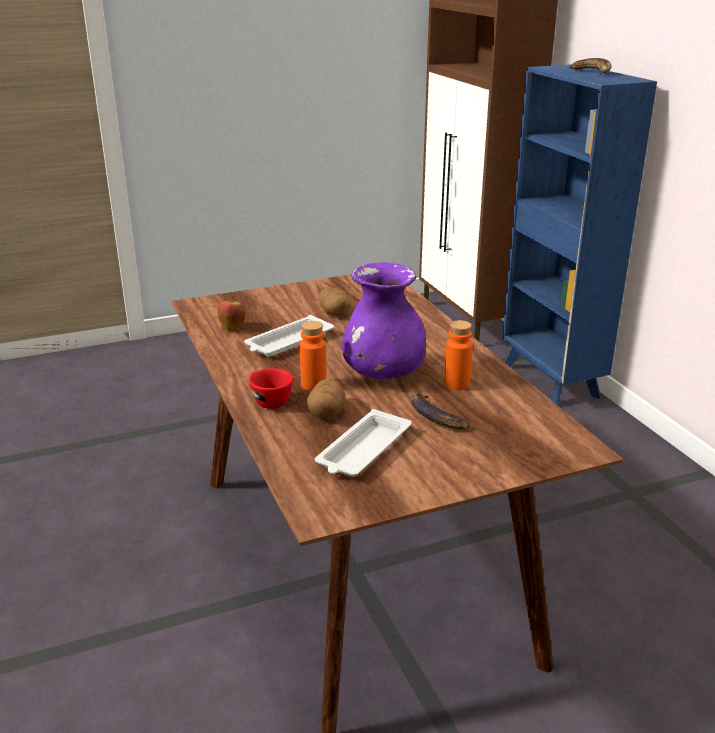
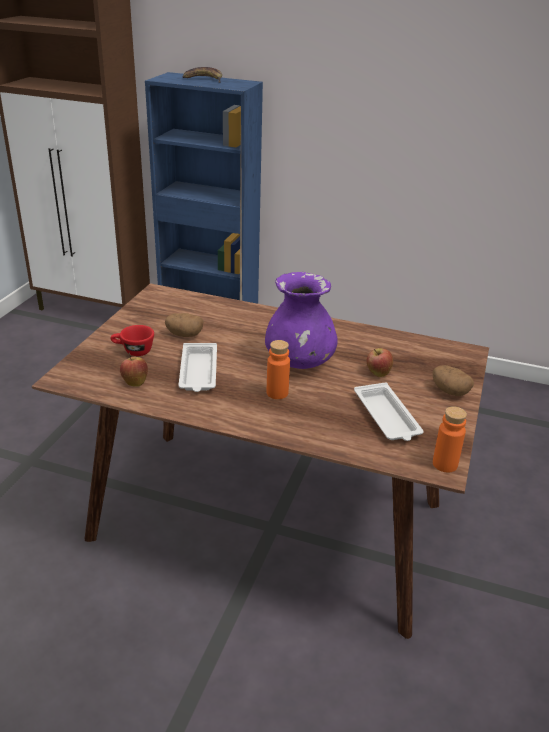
camera: 50 degrees left, 5 degrees up
(268, 400) = (273, 420): red cup -> red cup (133, 351)
(326, 412) = (322, 406): potato -> potato (449, 391)
(435, 416) = (378, 373): banana -> apple
(457, 384) = (349, 347): orange bottle -> orange bottle (445, 464)

